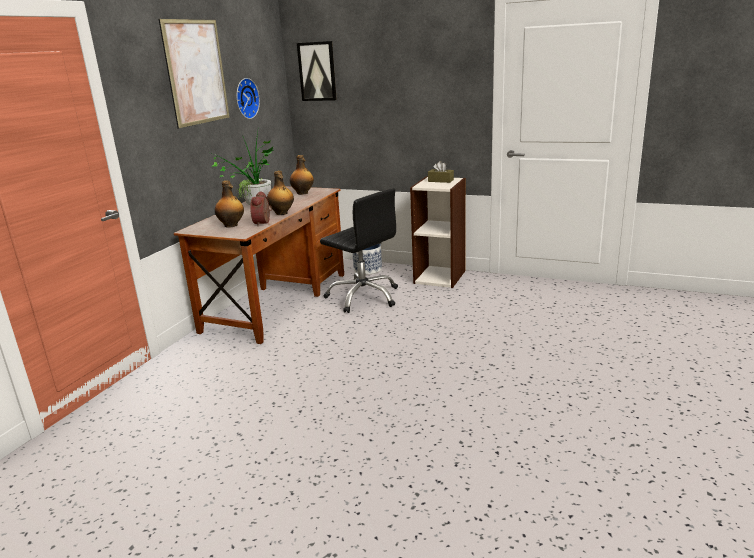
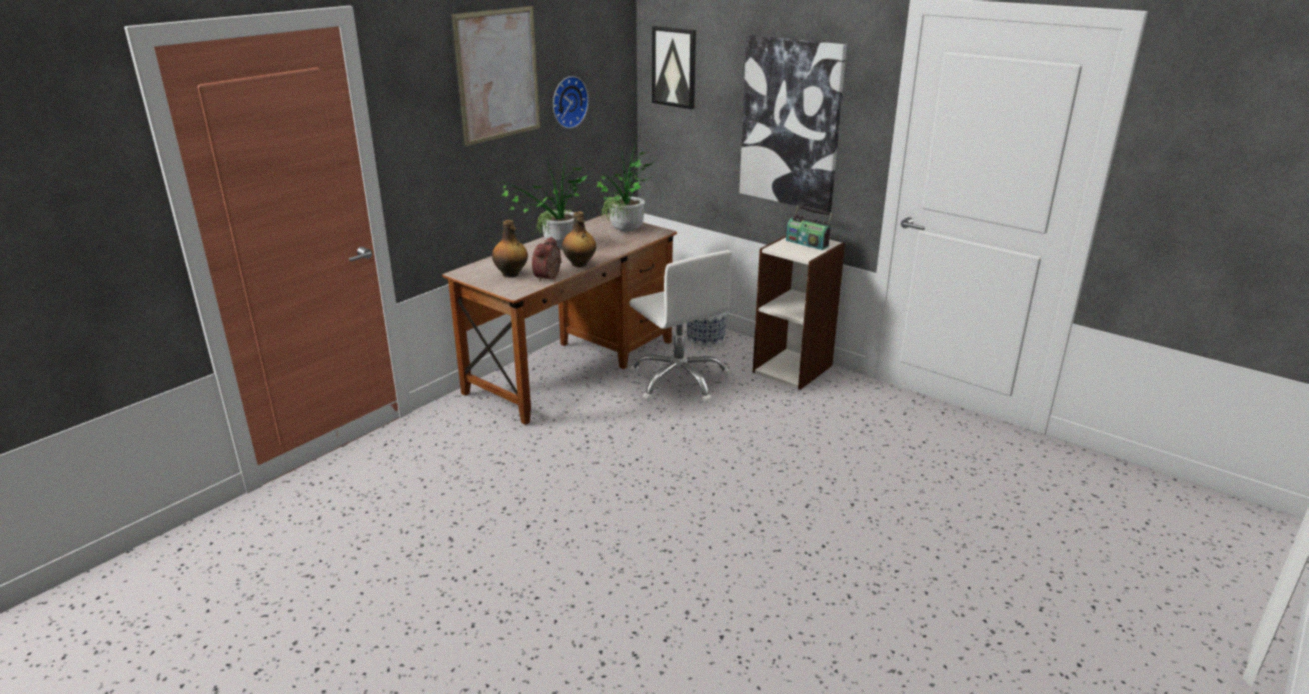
camera: 15 degrees right, 5 degrees up
(303, 193) = (626, 232): bottle -> potted plant
(363, 297) = (679, 380): black office chair -> white office chair
(414, 98) = (791, 123): none -> picture
(440, 180) = (807, 243): brown tissue box -> radio

